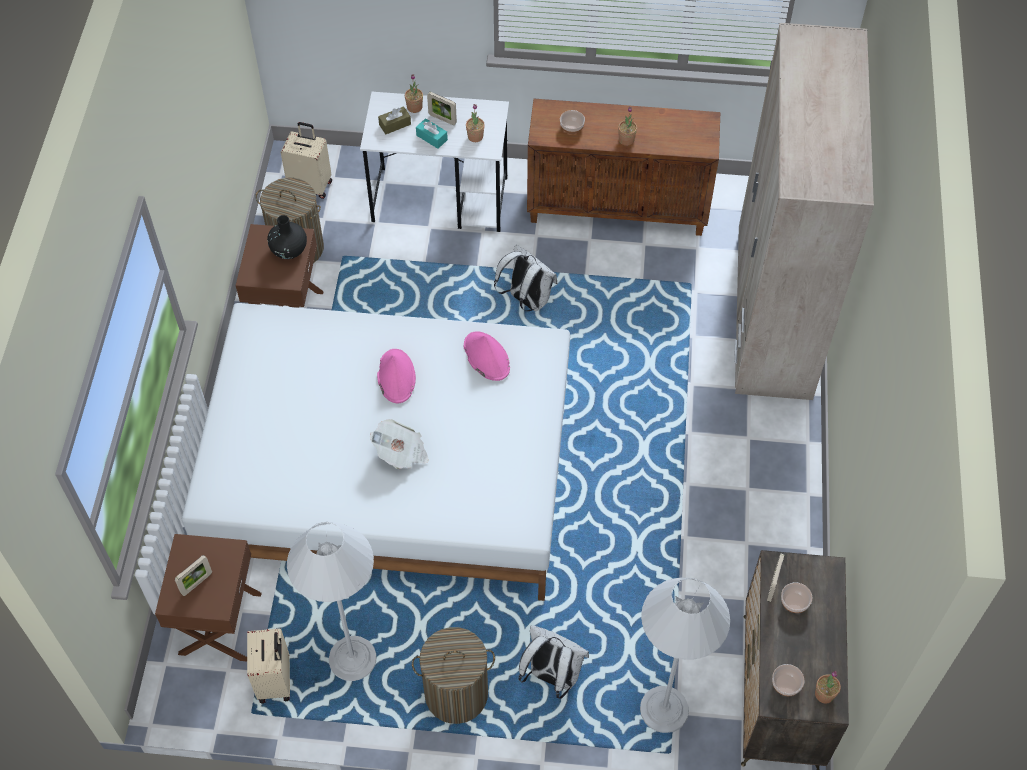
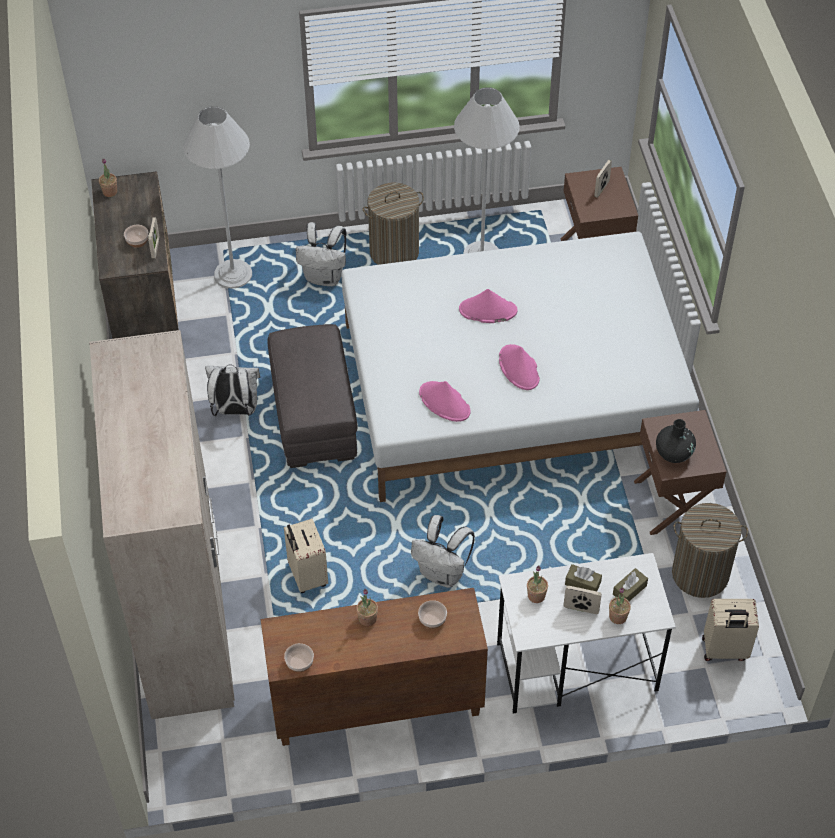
camera: 165 degrees right, 5 degrees down
(276, 681) = (532, 232): beige suitcase -> beige suitcase (306, 576)
(401, 453) = (487, 310): newspaper -> pink hat
(432, 137) = (582, 583): turquoise tissue box -> brown tissue box
(607, 489) = (315, 416): none -> grey ottoman
(692, 517) = (235, 410): none -> white backpack
(786, 685) = (139, 191): bowl -> bowl (299, 663)

